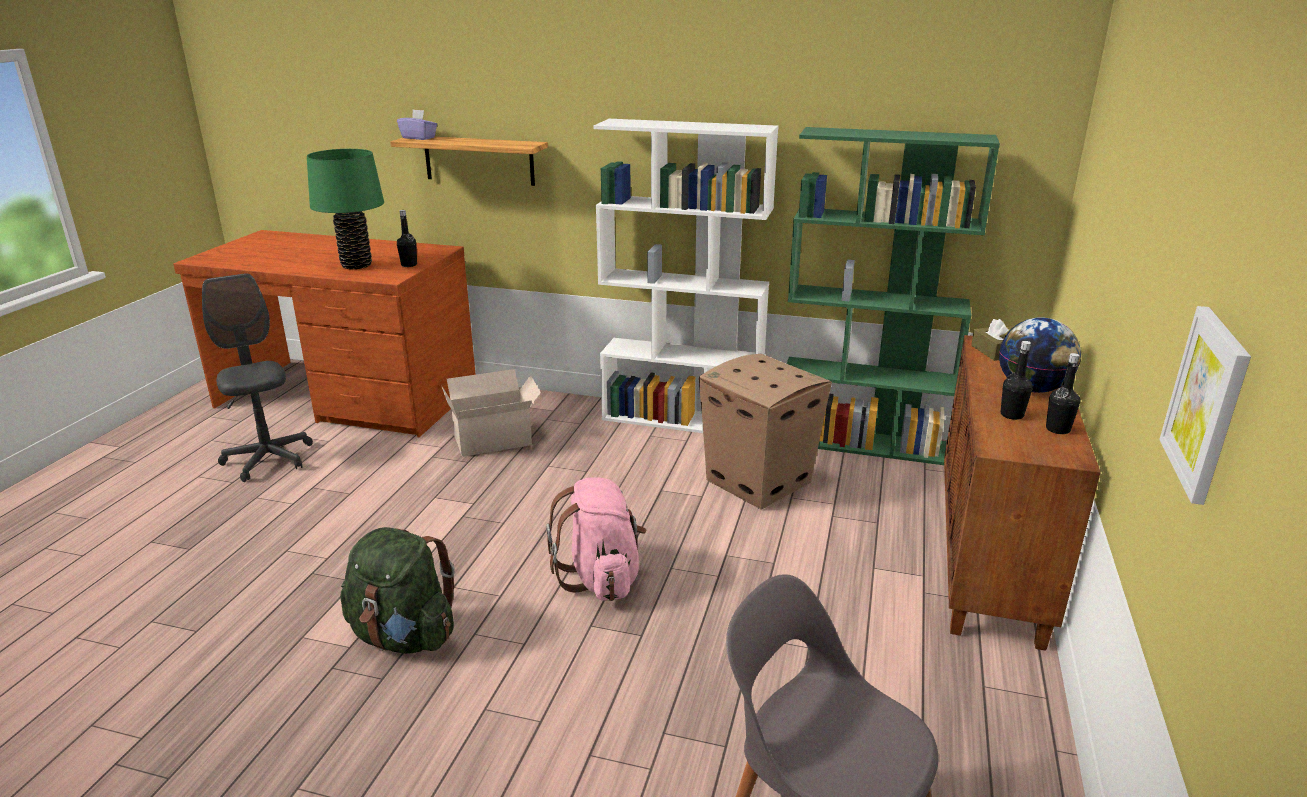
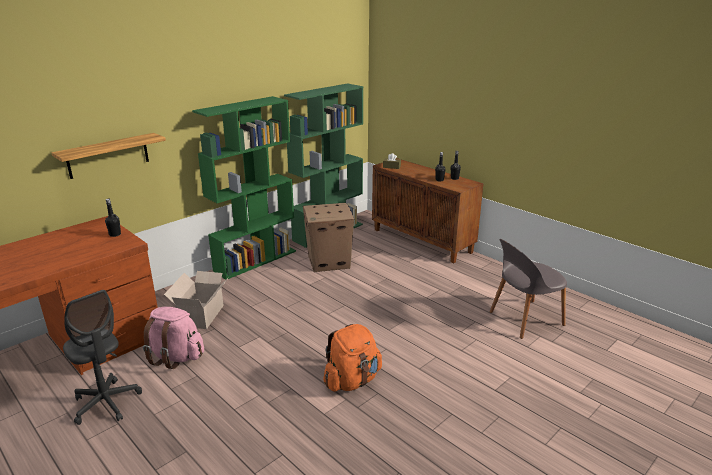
camera: 60 degrees left, 0 degrees up
(268, 459) = (106, 403): grey office chair -> grey office chair turned 135 degrees counterclockwise
(356, 265) = (83, 249): green table lamp -> none
(404, 636) = (352, 381): green backpack -> orange backpack
(419, 138) = (69, 151): purple tissue box -> none
(601, 578) = (359, 318): pink backpack -> pink backpack (176, 357)
(682, 419) = (255, 260): white bookcase -> green bookcase
(1032, 389) = (425, 172): globe -> none
(1206, 403) = (554, 141): picture -> none

